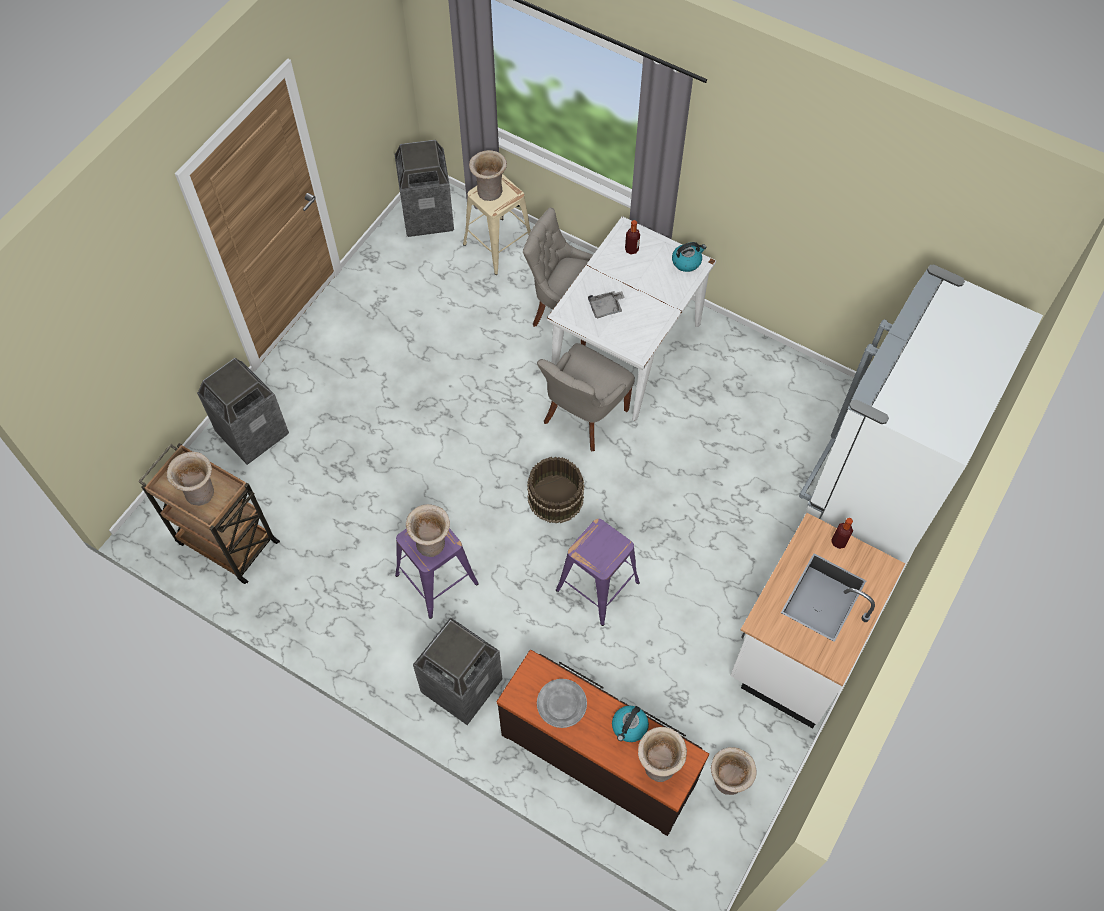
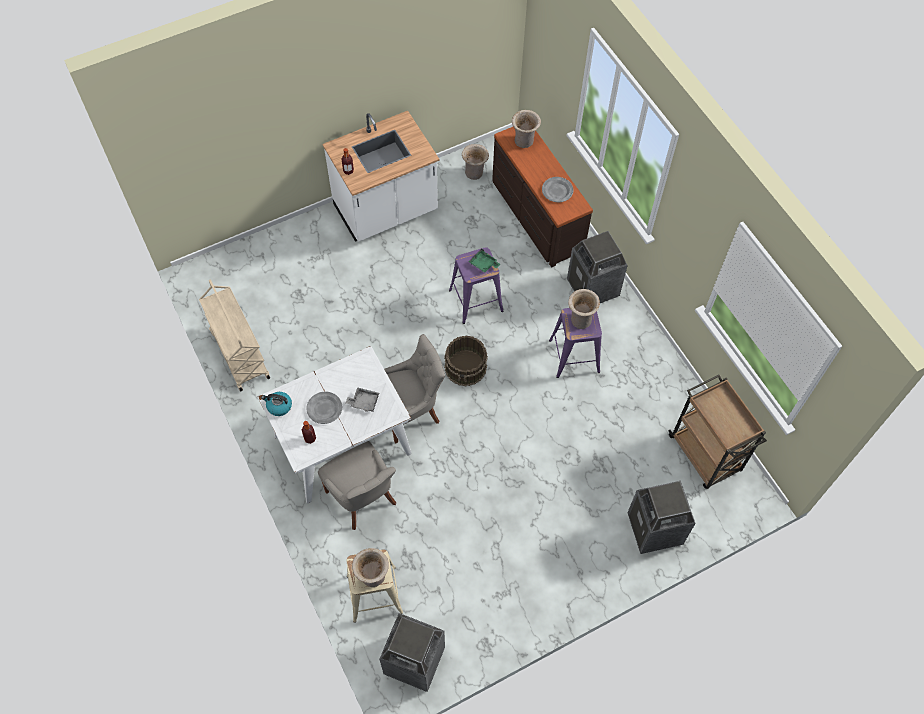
camera: 150 degrees left, 0 degrees up
(201, 492) = (723, 412): beige vase -> none
(593, 553) = (483, 264): none -> green tray
(629, 727) = (527, 164): kettle -> none
(640, 282) = (324, 408): none -> grey plate
(807, 380) = (239, 354): none -> beige cart
(863, 512) = (282, 257): white fridge -> none

